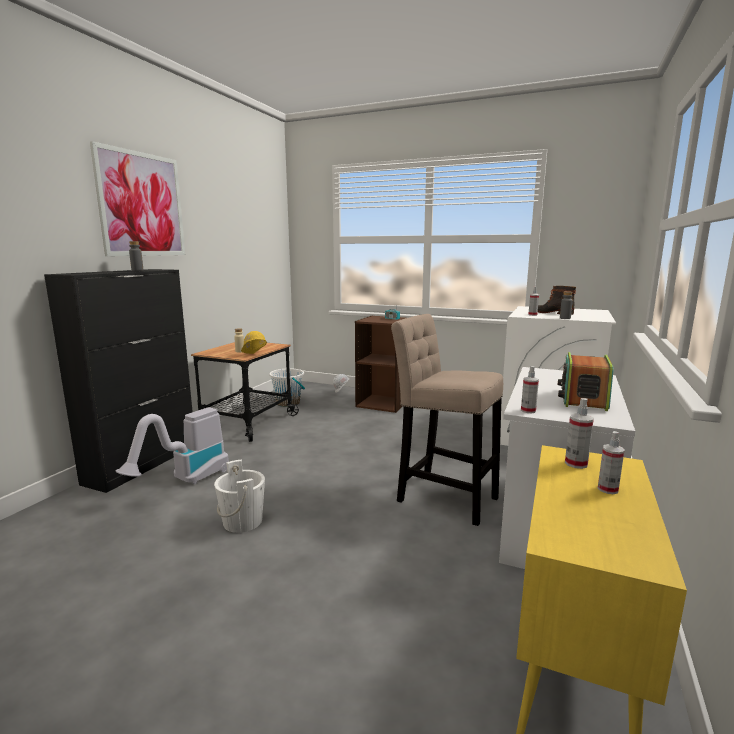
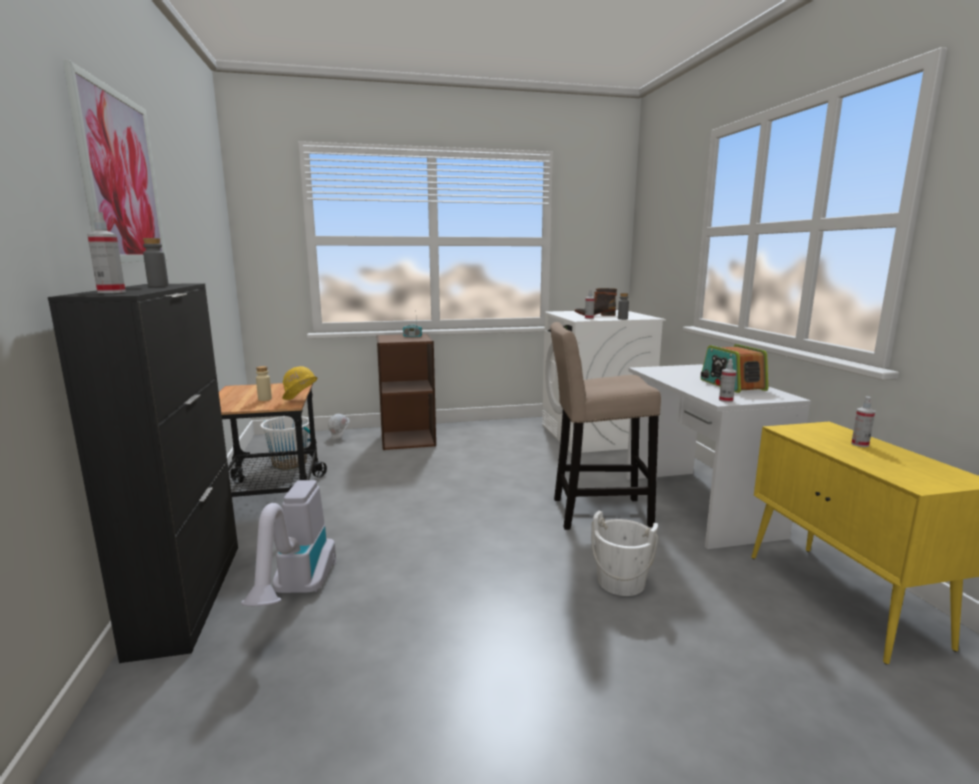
camera: 35 degrees left, 0 degrees up
(242, 521) = (447, 607): white bucket -> white bucket (621, 582)
(576, 463) = (809, 433): spray bottle -> spray bottle (111, 292)

